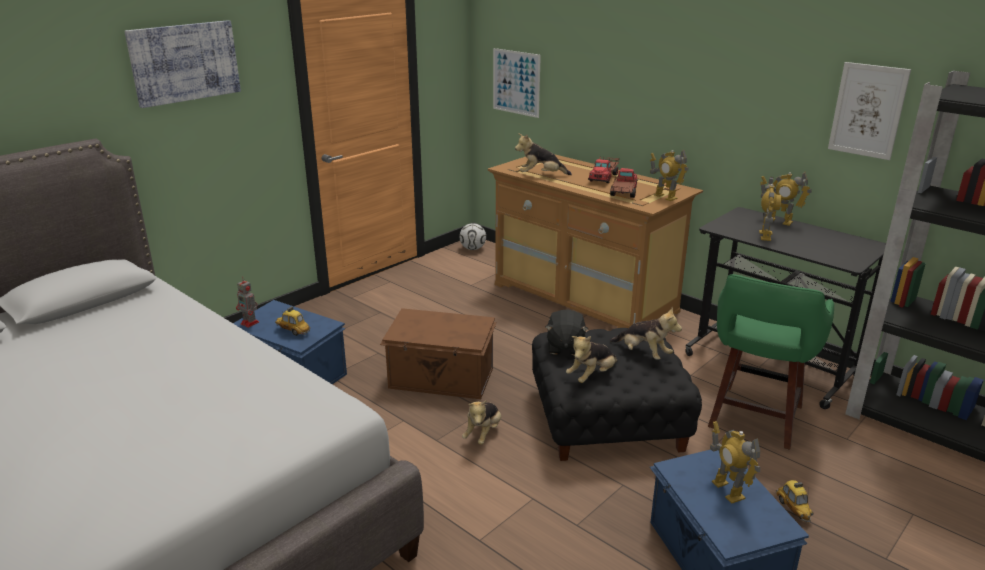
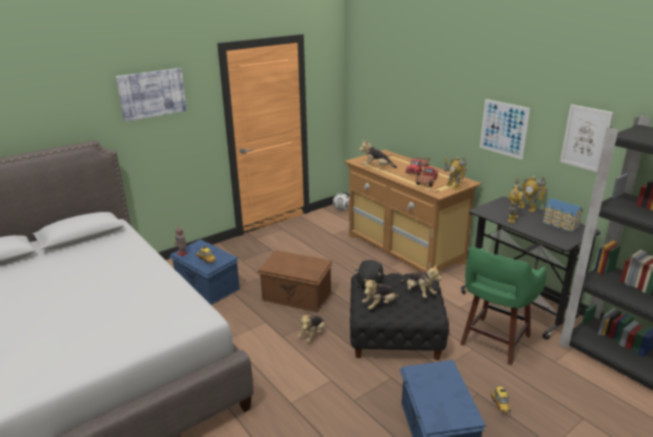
camera: 10 degrees right, 0 degrees up
(516, 82) = (370, 103): picture -> picture (503, 128)
(727, 490) = (443, 389): toy robot -> none
(835, 240) = (560, 225): none -> toy house

